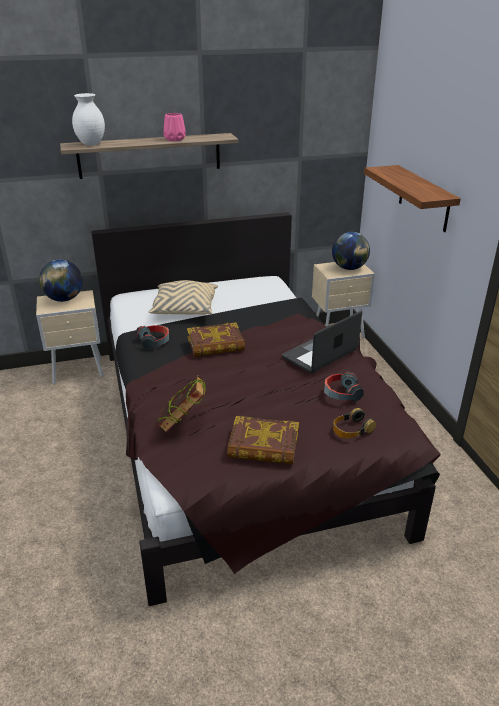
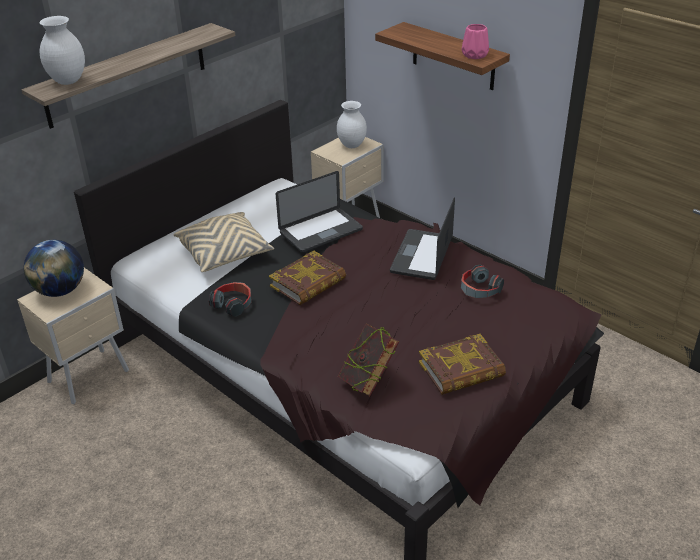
camera: 30 degrees left, 5 degrees up
(175, 139) = (162, 48): pink vase -> pink vase (475, 55)
(262, 314) = (321, 231): none -> laptop
(349, 268) = (352, 145): globe -> white vase
(352, 429) = (519, 321): headphones -> none

